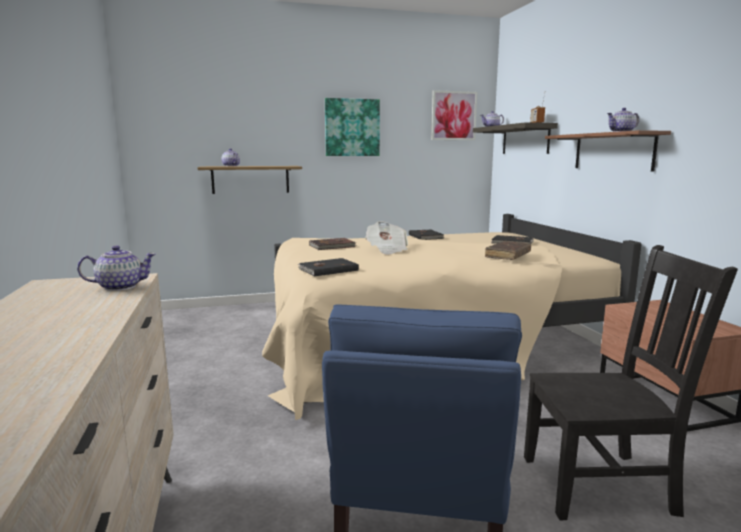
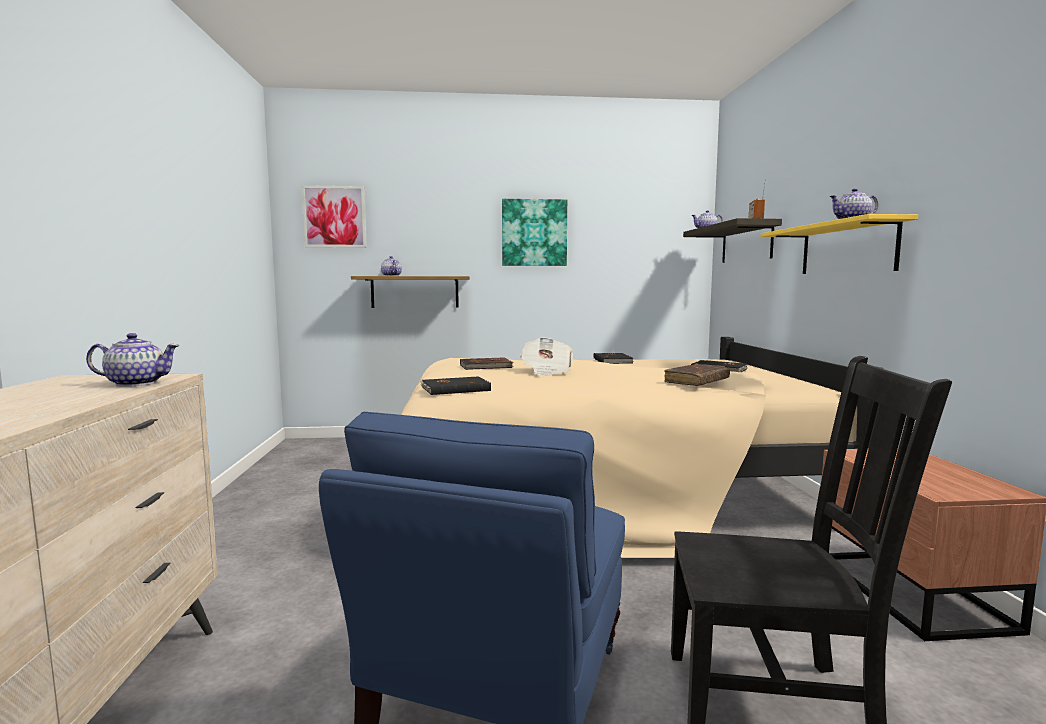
camera: 10 degrees right, 5 degrees down
(453, 116) = (660, 218): picture -> picture (334, 217)
(613, 151) = (847, 249): brown shelf -> yellow shelf

